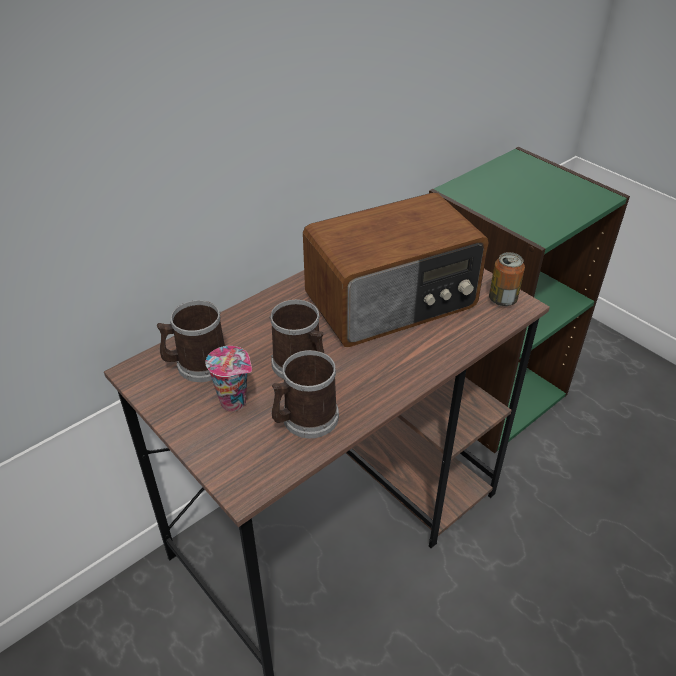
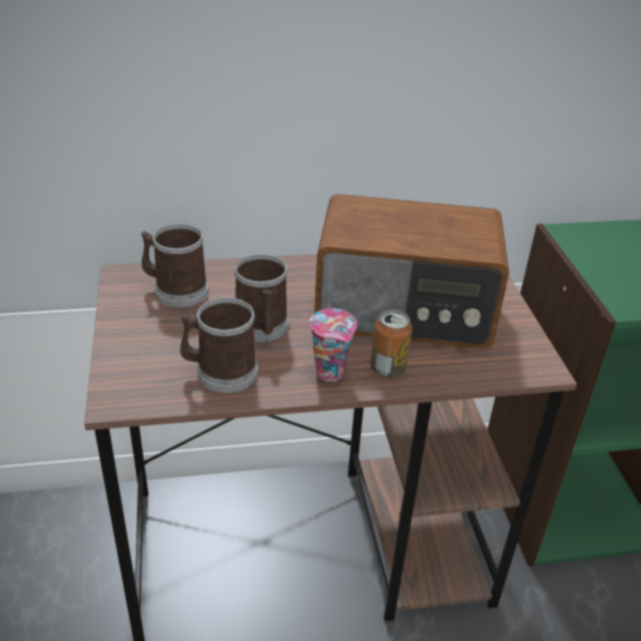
camera: 30 degrees right, 5 degrees down
(235, 402) = (176, 332): cup -> cup (331, 373)
(502, 299) = (526, 355): can -> can (388, 368)

